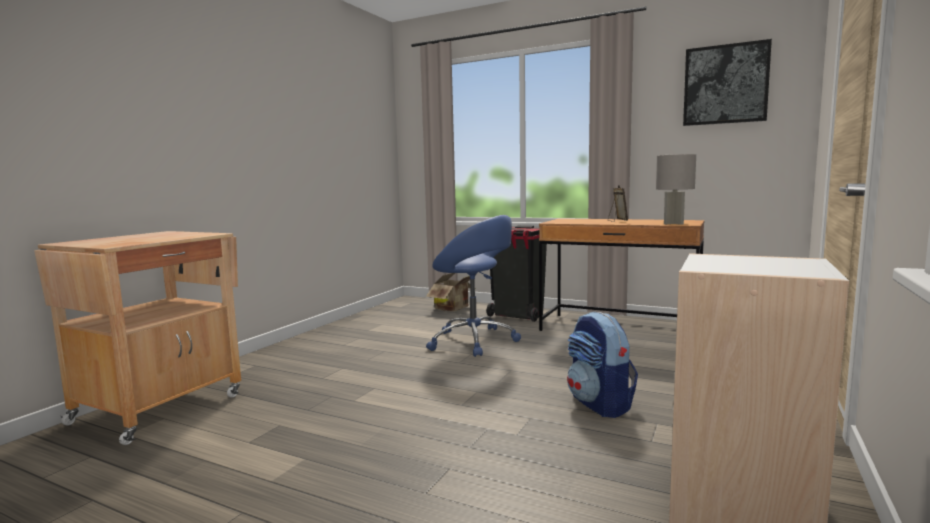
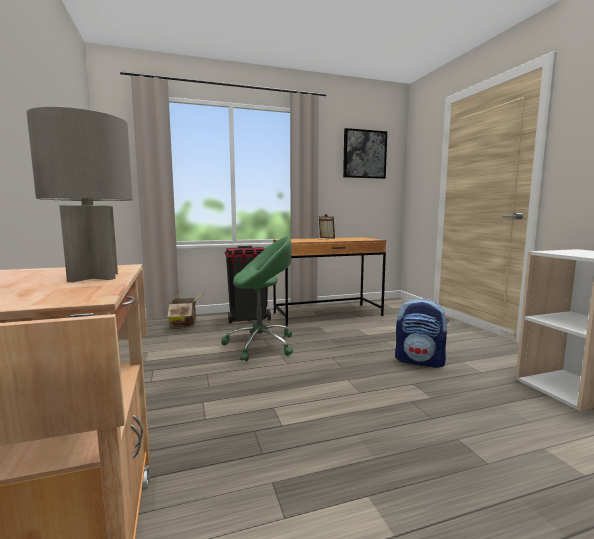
camera: 45 degrees left, 0 degrees up
(475, 341) = (262, 344): blue office chair -> green office chair
(674, 223) = (365, 239): grey table lamp -> grey table lamp (95, 277)

